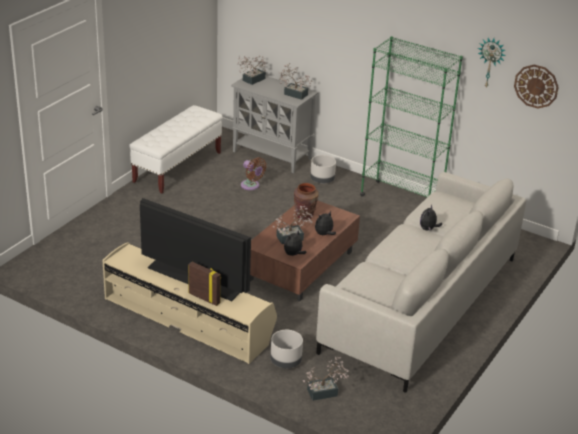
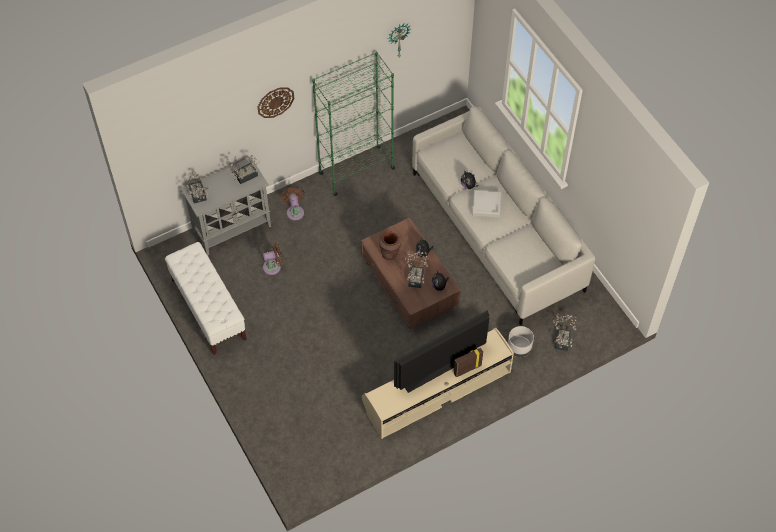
camera: 60 degrees left, 25 degrees up
(322, 180) = (295, 211): grey planter -> brown fan
(414, 244) = (486, 205): none -> grey tray
(536, 86) = (436, 30): wall clock -> wall clock (275, 102)

